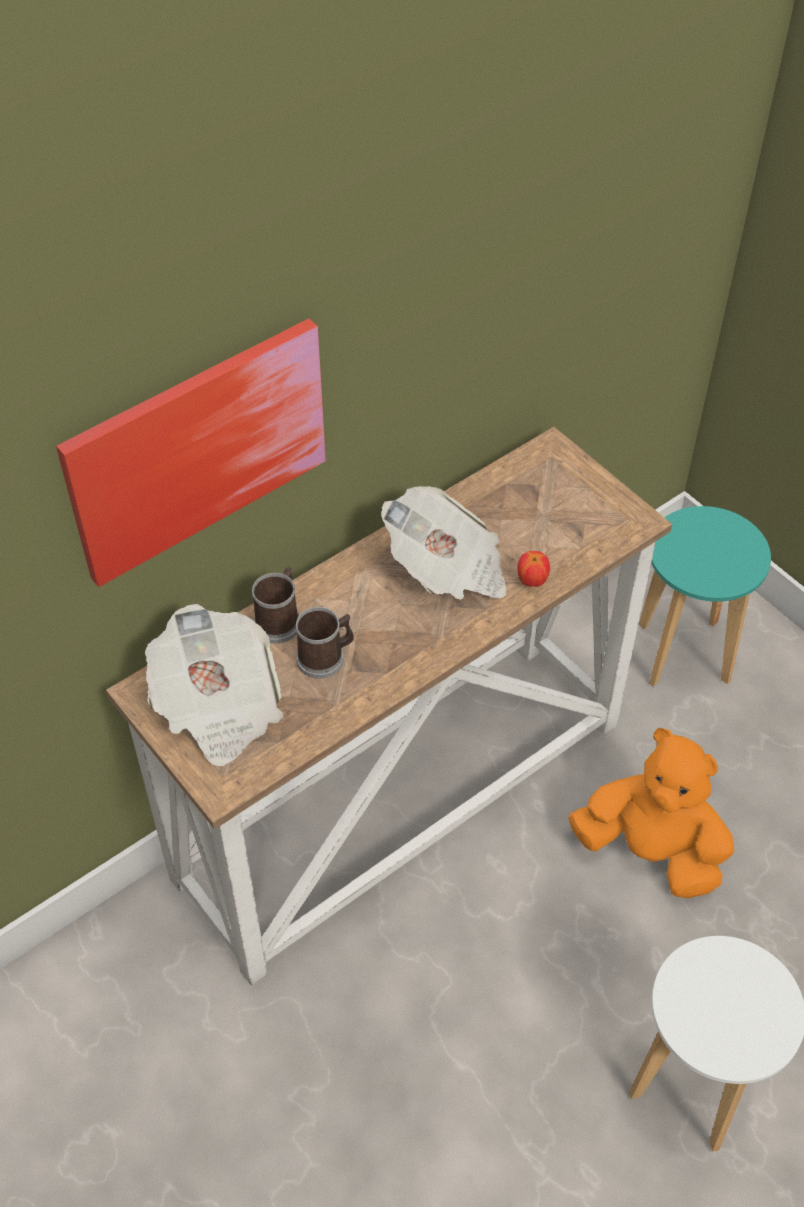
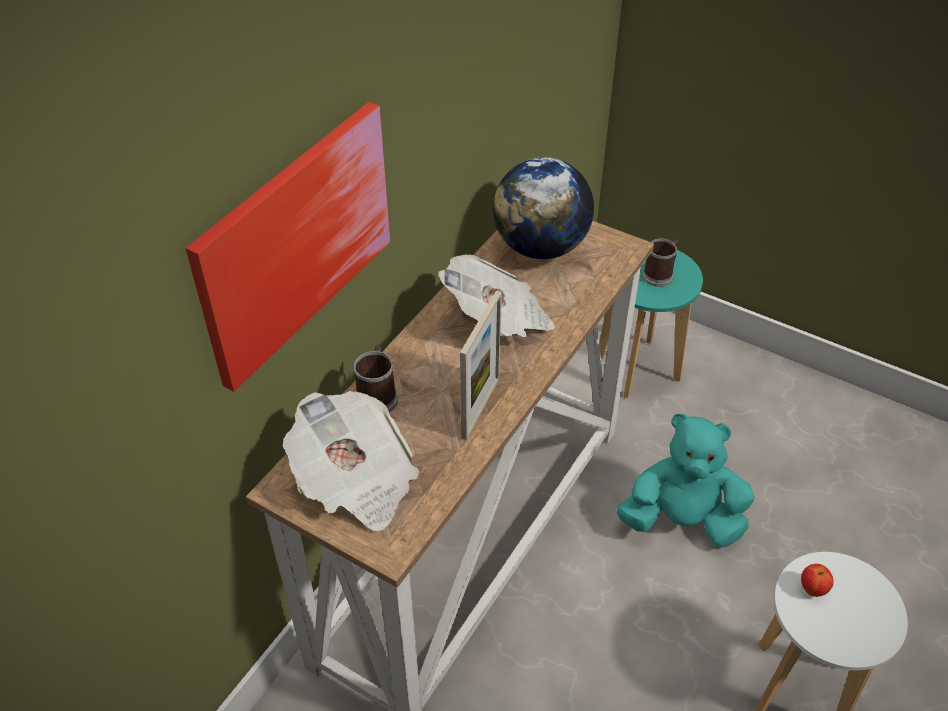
camera: 20 degrees left, 5 degrees down
(325, 657) = (431, 414): mug -> mug (660, 274)
(381, 665) = (480, 407): none -> picture frame
(532, 581) = (570, 311): apple -> apple (812, 589)
(537, 494) = (541, 247): none -> globe
(650, 851) = (681, 520): orange plush toy -> turquoise plush toy

